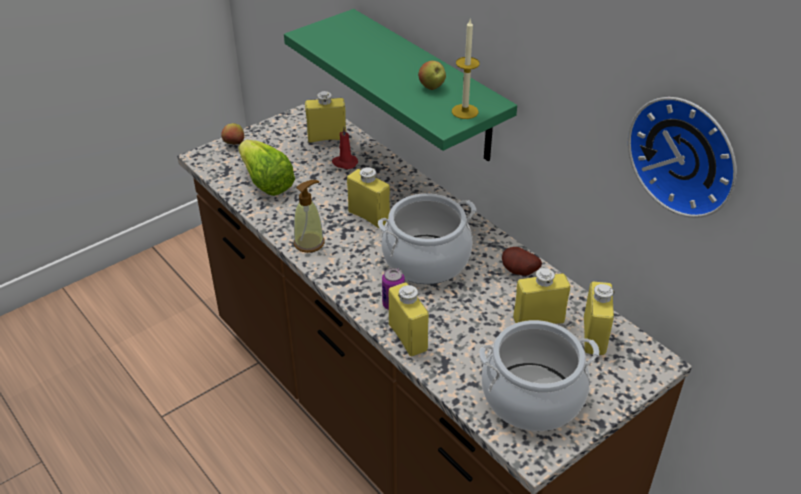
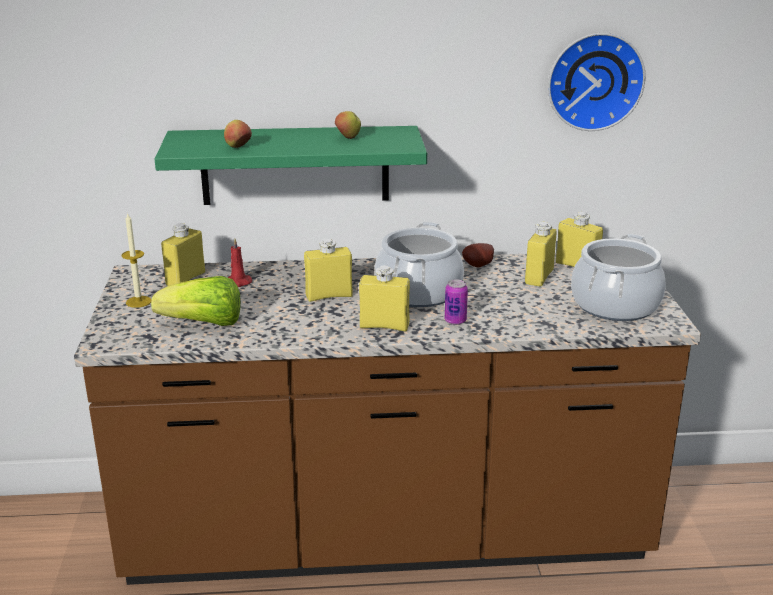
camera: 55 degrees left, 15 degrees down
(234, 144) = (113, 321): apple -> apple (238, 147)
(309, 243) = (325, 330): soap dispenser -> none
(408, 337) = (501, 327): yellow bottle -> yellow bottle (384, 326)
(465, 111) = (400, 138): candle -> candle (138, 301)

